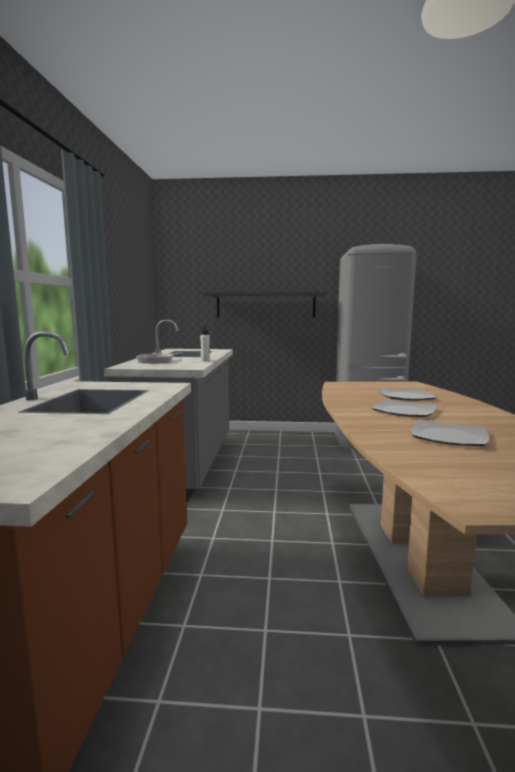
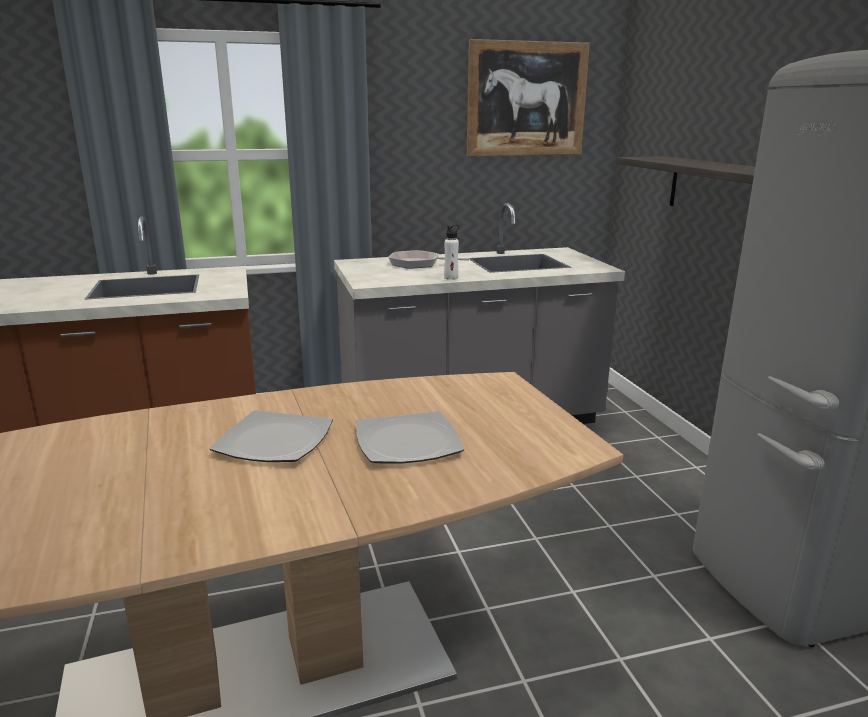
camera: 70 degrees right, 10 degrees up
(136, 258) = (526, 99): none -> picture
(448, 436) = (108, 471): plate -> none

